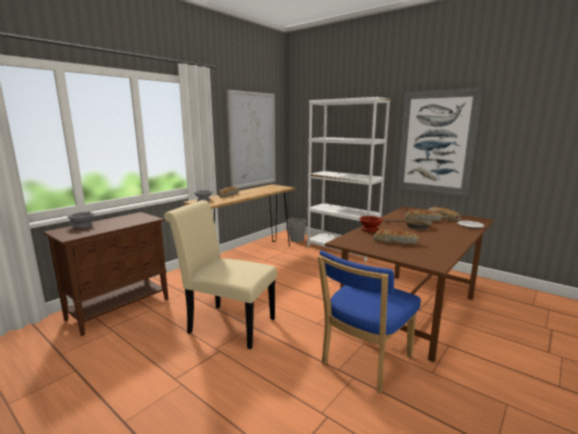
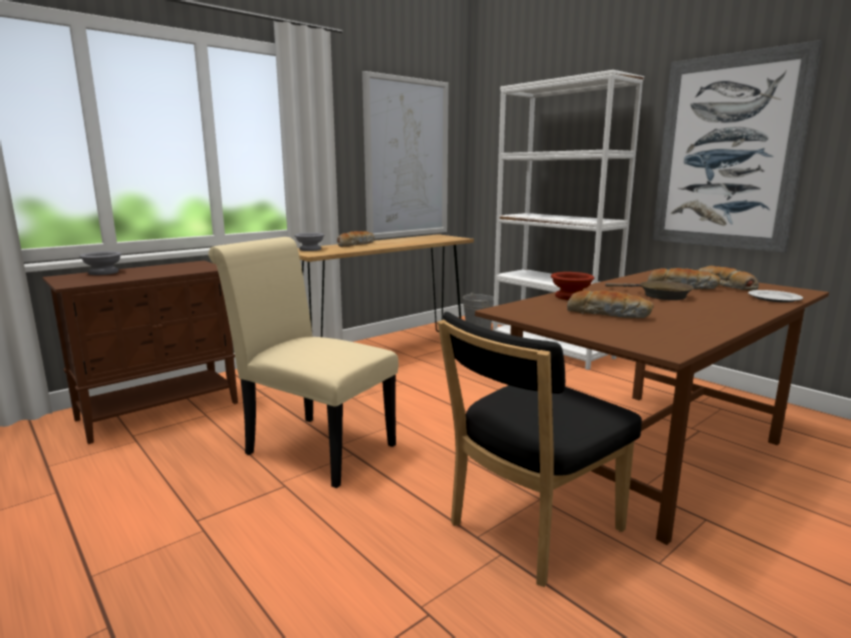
camera: 10 degrees right, 0 degrees up
(364, 362) = (529, 530): blue chair -> black chair

